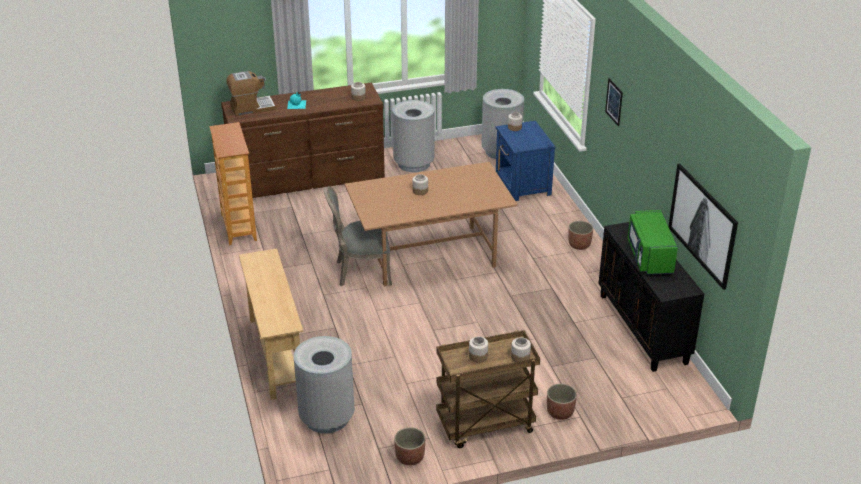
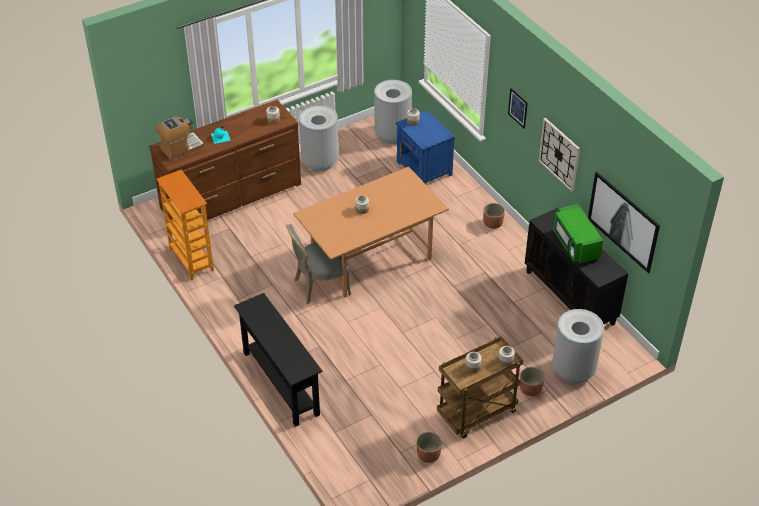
camera: 15 degrees left, 10 degrees up
(275, 355) = (280, 383): beige console table -> black console table
(327, 417) = (348, 433): grey trash can -> grey trash can (573, 370)
(647, 150) = (559, 154): none -> wall clock

